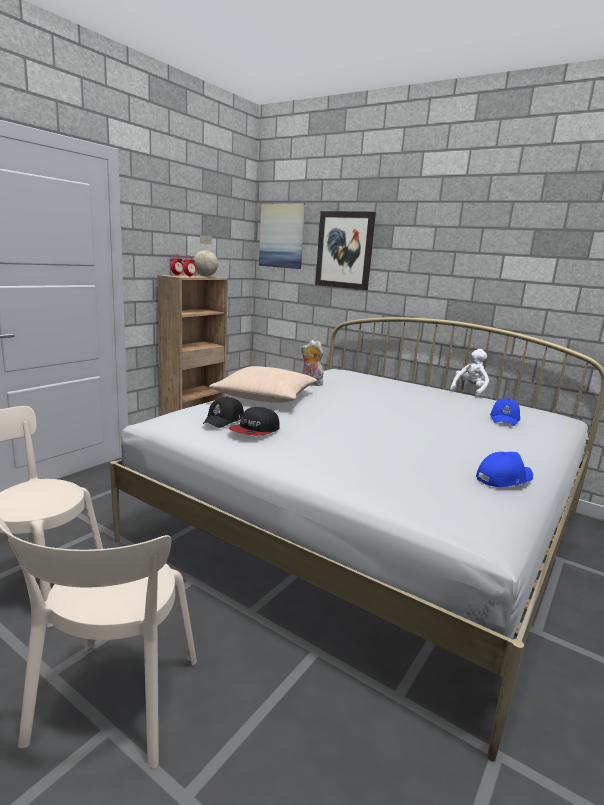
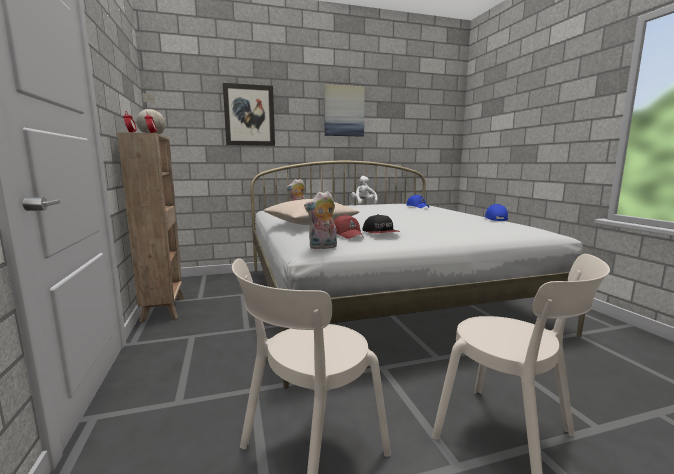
camera: 50 degrees left, 5 degrees down
(164, 423) = (322, 247): none -> plush toy
(224, 420) = (347, 234): black cap -> red cap
(282, 236) = (180, 104): picture -> picture (344, 111)

